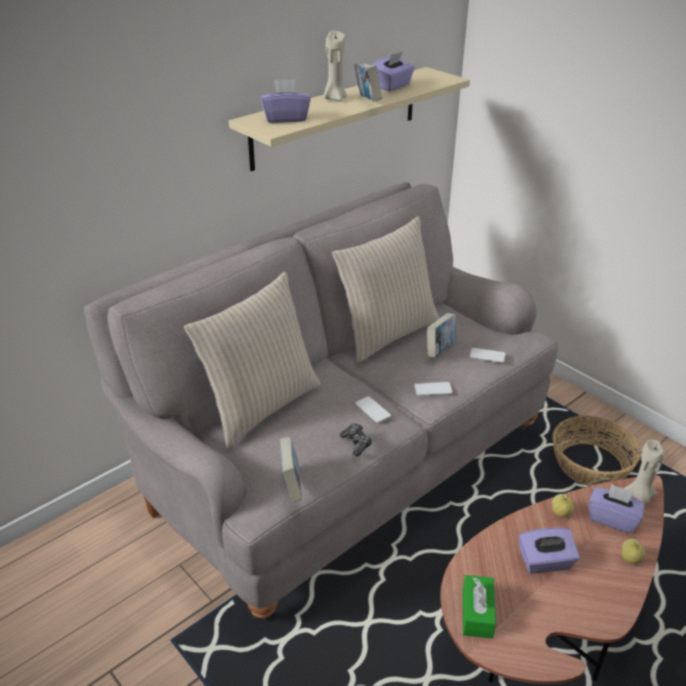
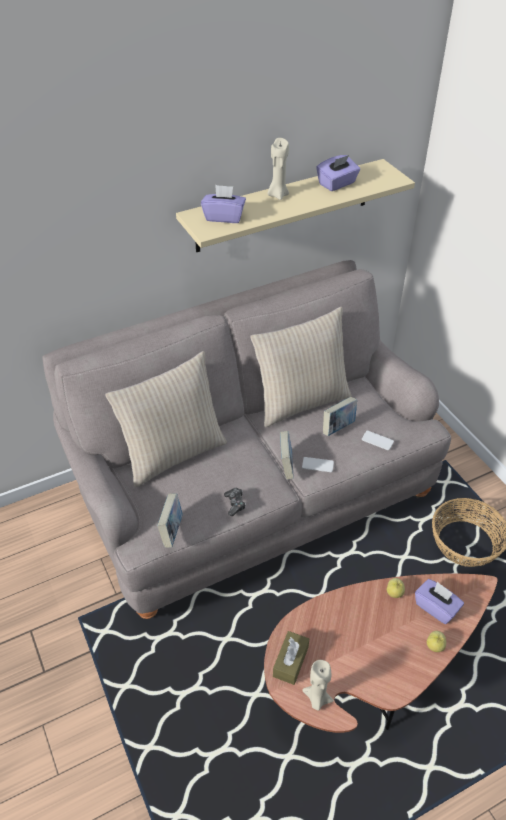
camera: 15 degrees right, 10 degrees up
(367, 101) = (305, 202): book -> book (286, 466)
(372, 410) = (260, 475): phone -> none
(477, 613) = (290, 661): green tissue box -> brown tissue box
(545, 562) = (362, 632): purple tissue box -> none
(639, 496) = (470, 592): beige candle -> beige candle (317, 699)

